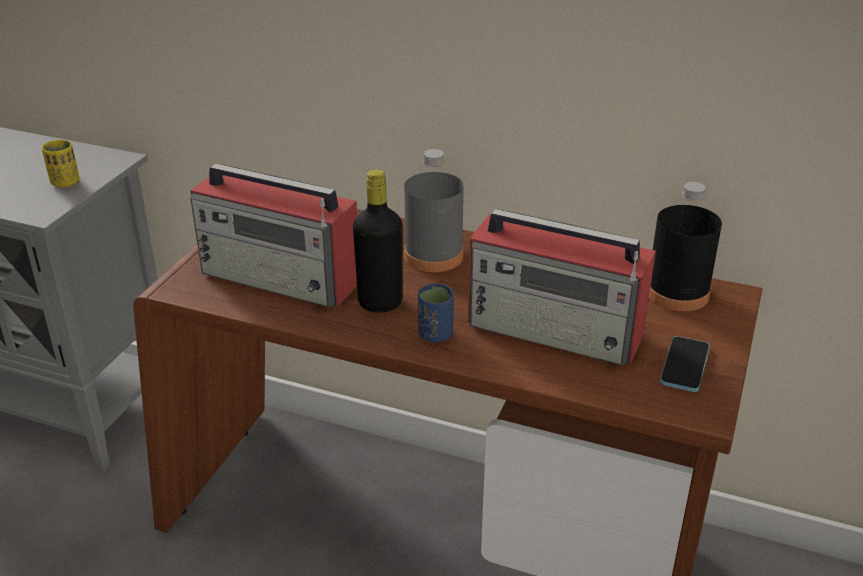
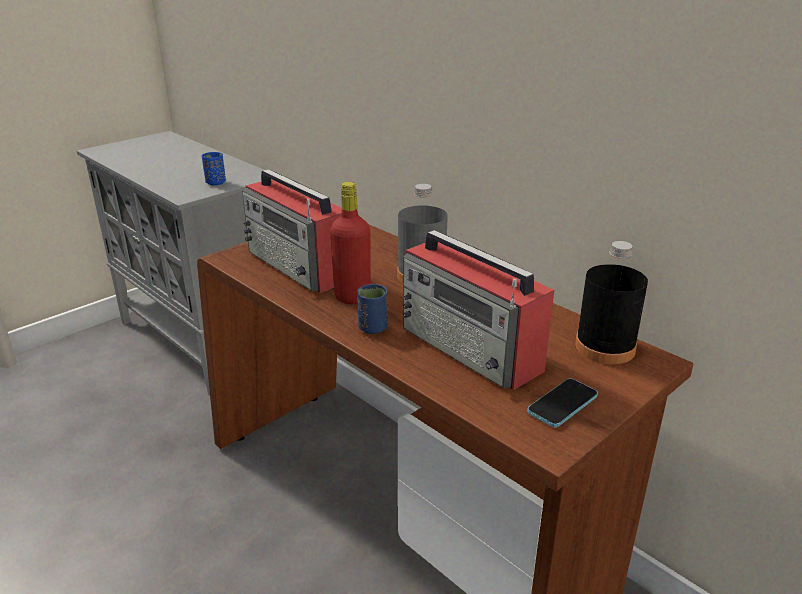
camera: 25 degrees right, 5 degrees down
(65, 182) = (215, 183): yellow cup -> blue cup
(380, 303) = (352, 297): black bottle -> red bottle

